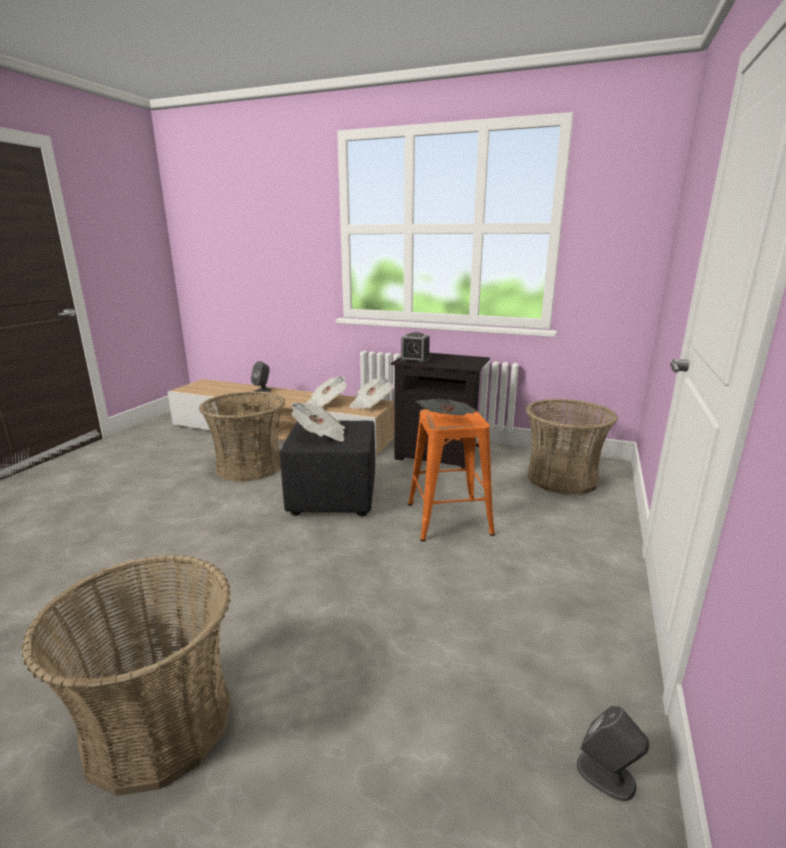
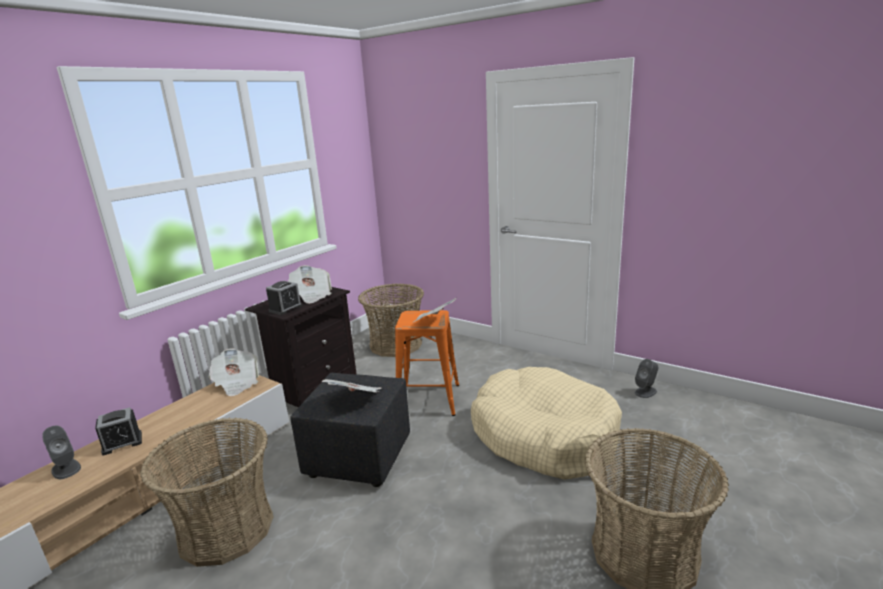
camera: 75 degrees left, 0 degrees up
(287, 395) = (122, 443): none -> alarm clock
(326, 403) = (197, 412): newspaper -> newspaper (311, 295)
(398, 619) = (543, 435): none -> beige dog bed

